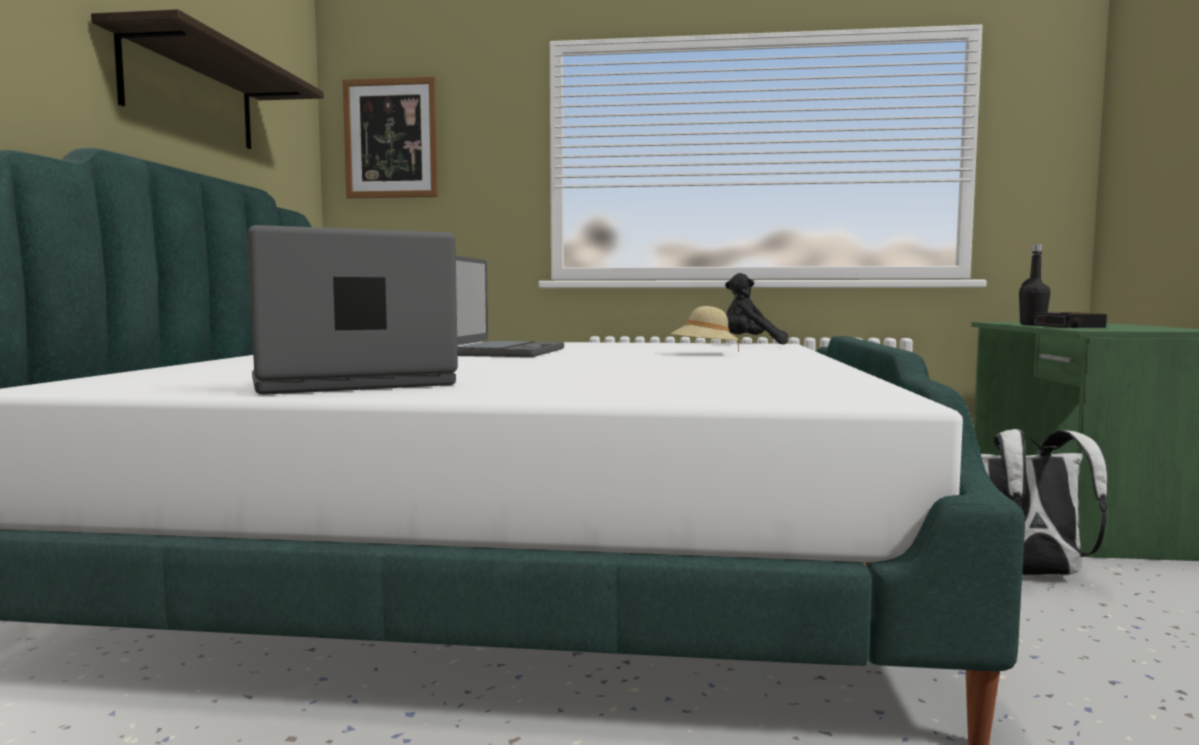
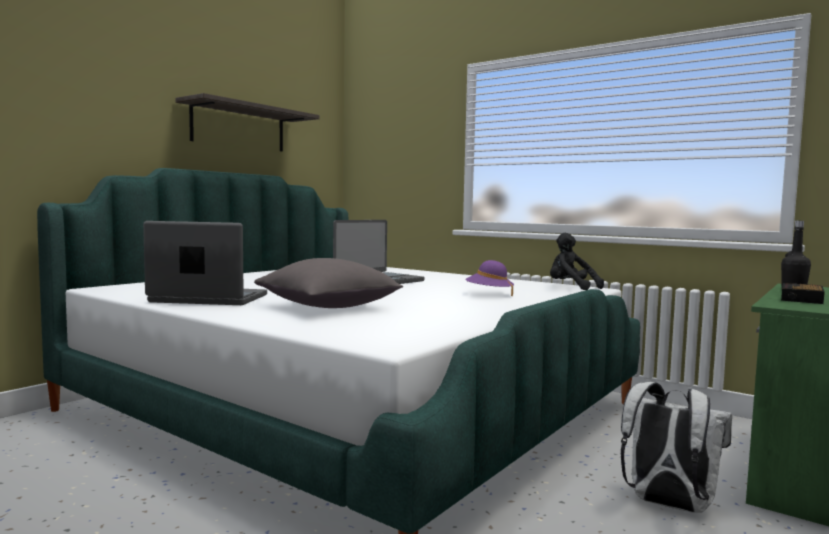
camera: 30 degrees right, 0 degrees up
(391, 138) = (378, 135): picture -> none
(591, 377) = (328, 307): none -> grey pillow
(704, 354) = (489, 294): beige hat -> purple hat

